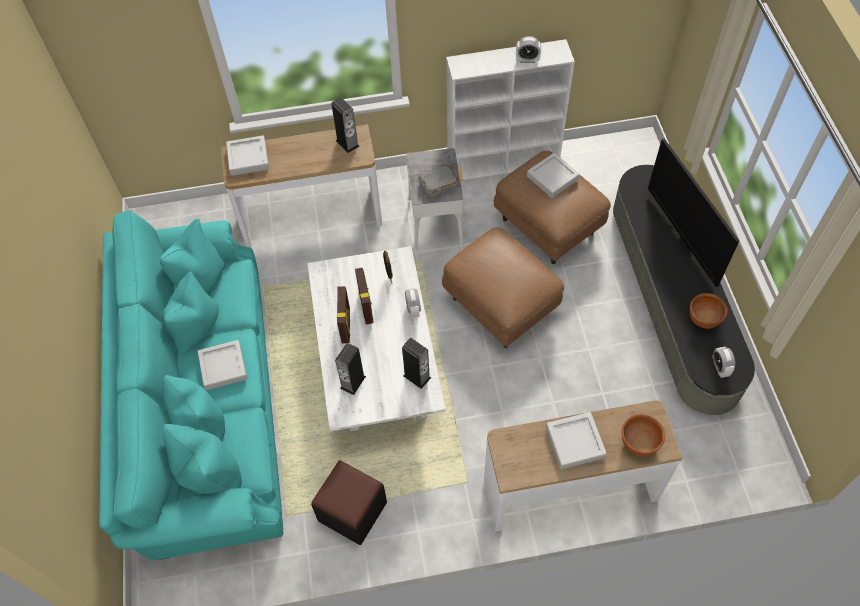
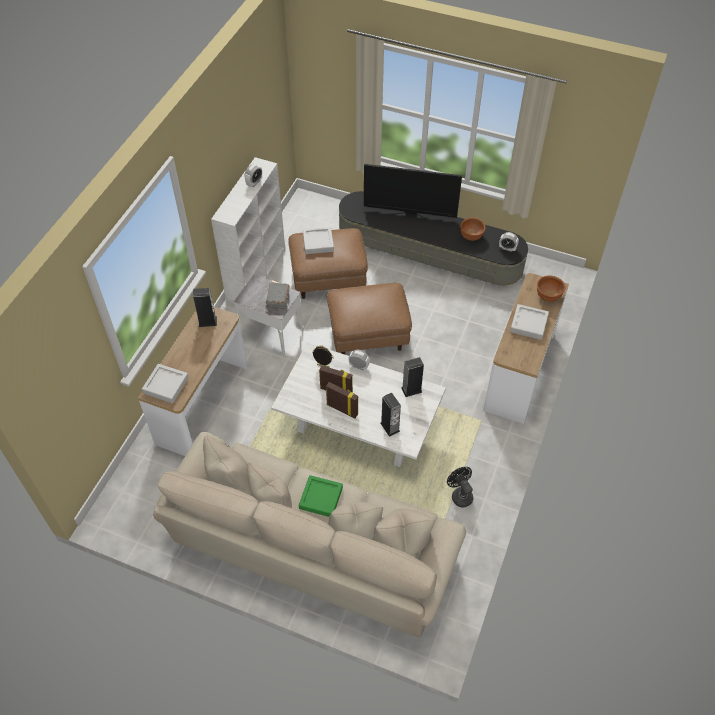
camera: 60 degrees left, 5 degrees down
(204, 405) = (312, 549): turquoise sofa -> beige sofa
(223, 367) = (321, 498): grey tray -> green tray
(352, 511) = (460, 495): black ottoman -> black fan

